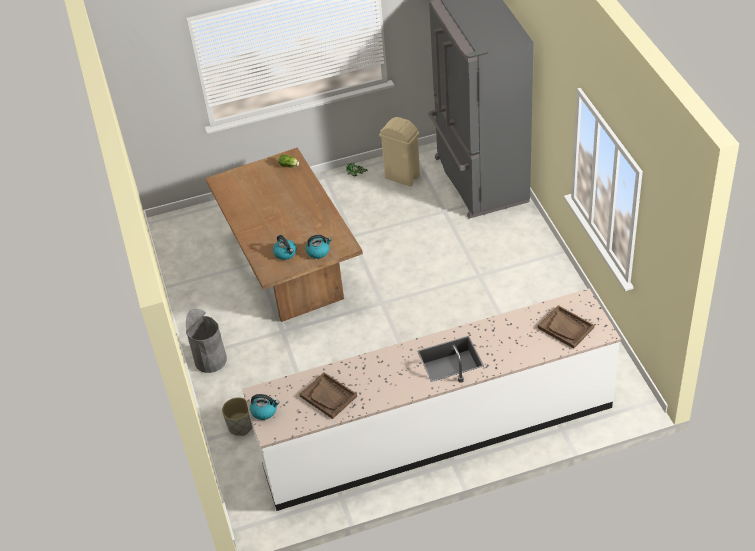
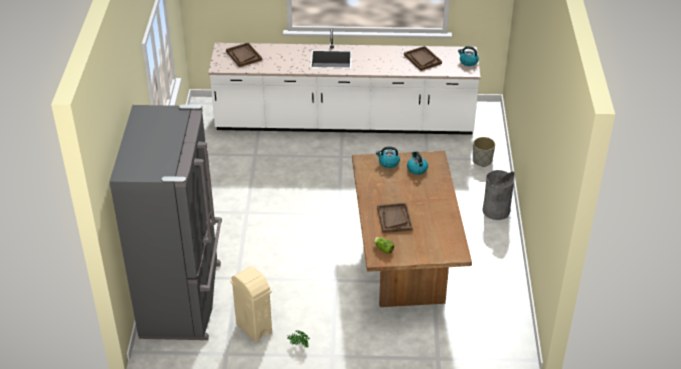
camera: 165 degrees left, 5 degrees down
(289, 195) = (394, 218): none -> brown tray

